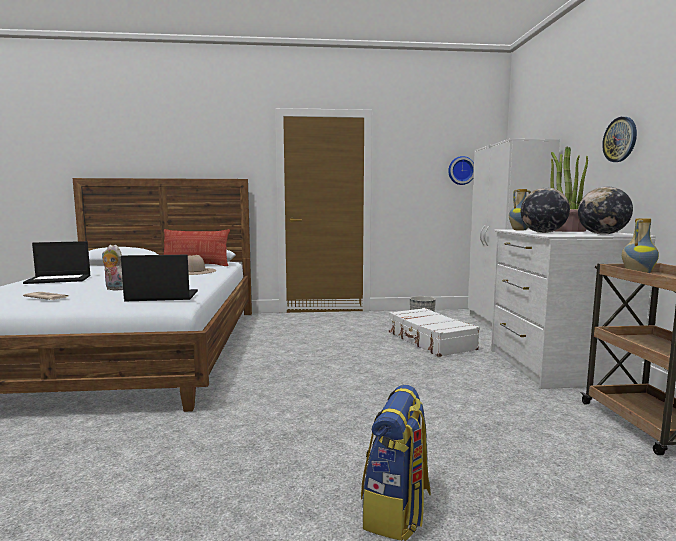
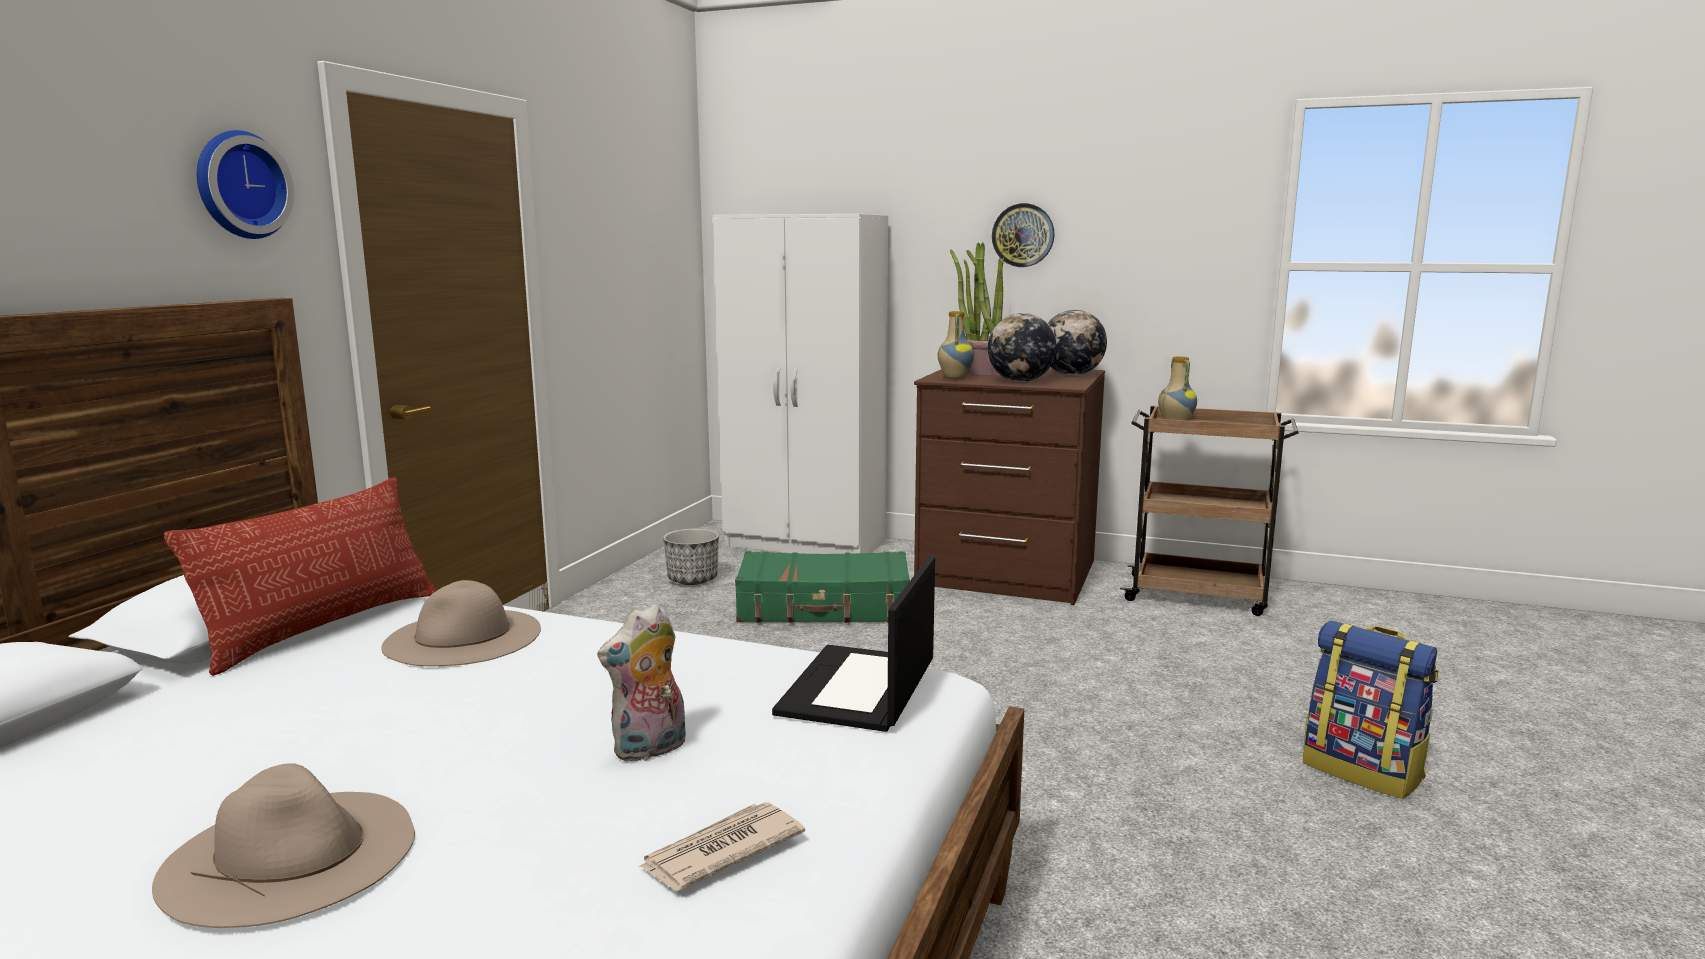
camera: 65 degrees left, 5 degrees up
(59, 279) = (291, 854): laptop -> beige hat
(430, 341) = (824, 607): white suitcase -> green suitcase
(461, 170) = (658, 252): wall clock -> wall clock (239, 185)
(555, 366) = (1006, 574): white dresser -> brown dresser

